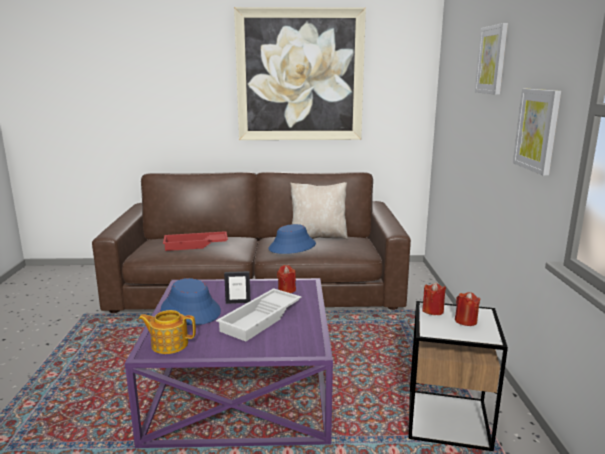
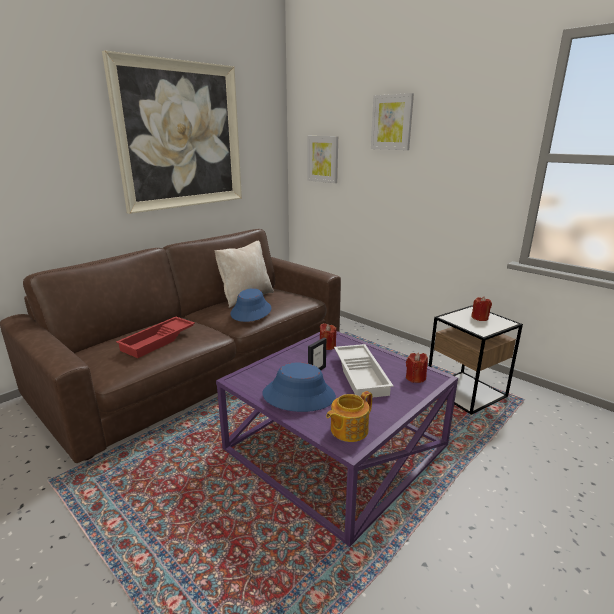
camera: 45 degrees left, 5 degrees up
(433, 311) = (455, 319): red candle -> red candle (415, 378)
(537, 130) = (471, 175): picture -> picture (323, 159)

